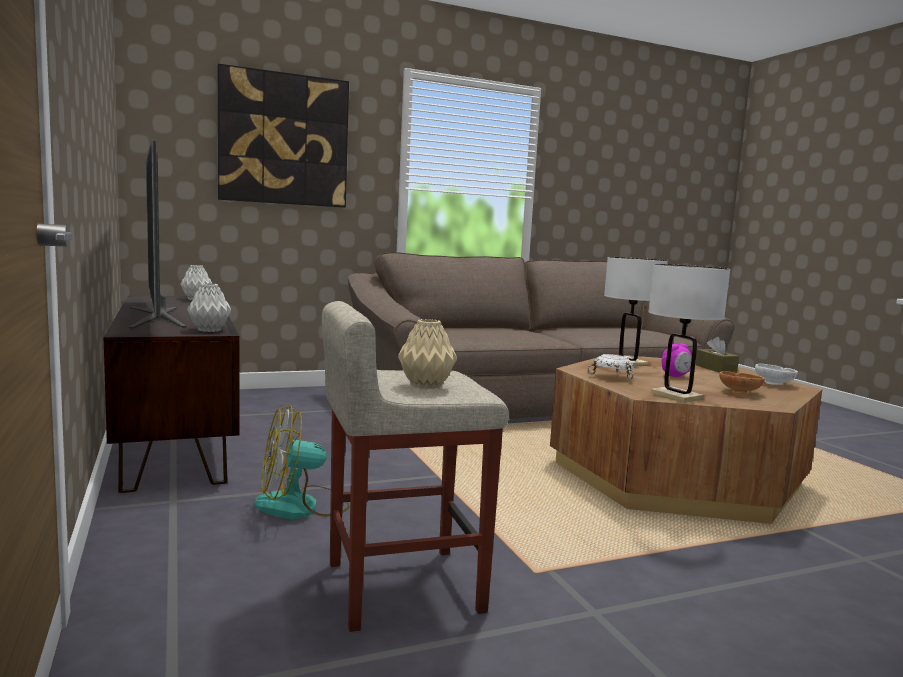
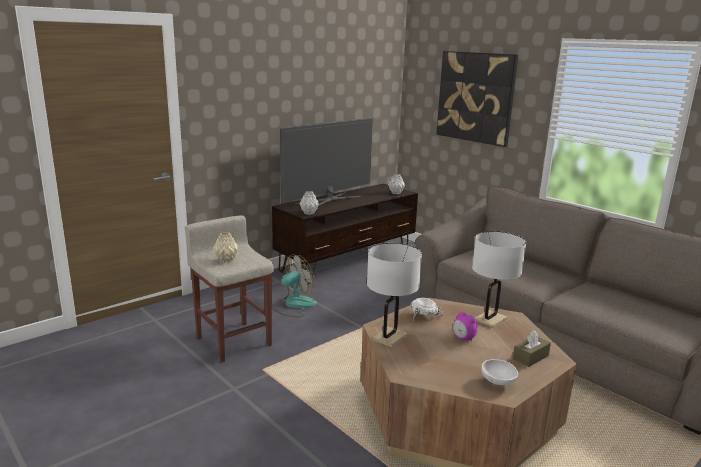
camera: 70 degrees right, 10 degrees up
(302, 506) = (294, 305): fan -> fan turned 90 degrees clockwise
(740, 392) = (437, 363): brown bowl -> none

